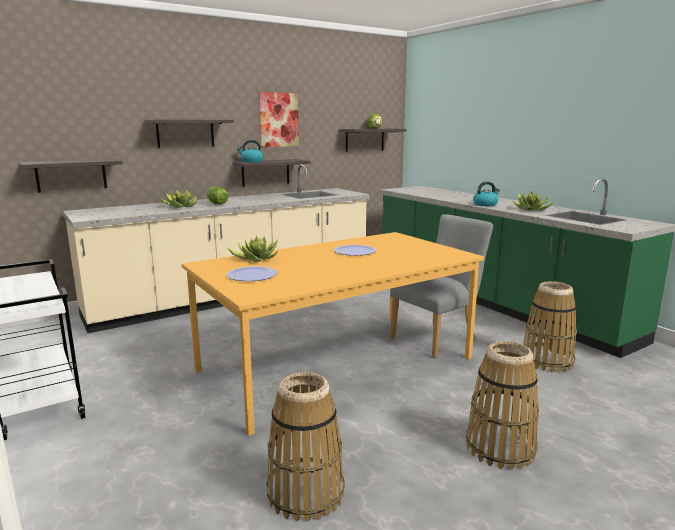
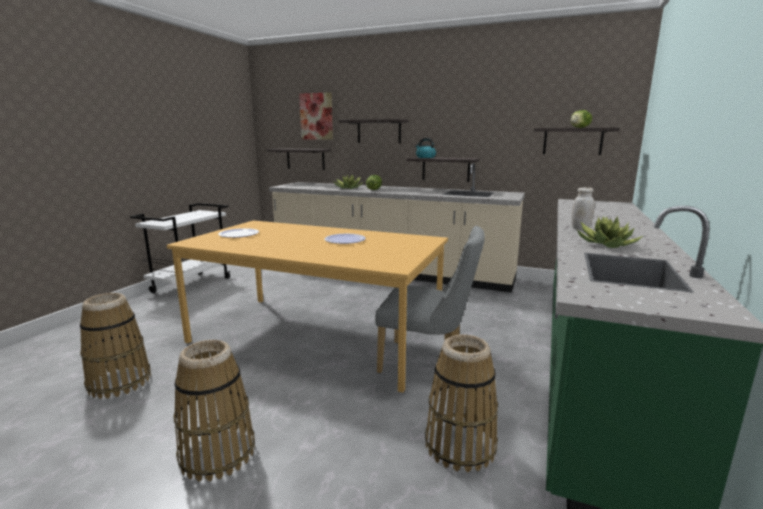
camera: 55 degrees right, 0 degrees up
(255, 258) = (284, 227): potted plant -> none
(278, 120) = (463, 119): picture -> picture (316, 116)
(485, 204) = (580, 228): kettle -> white jar

